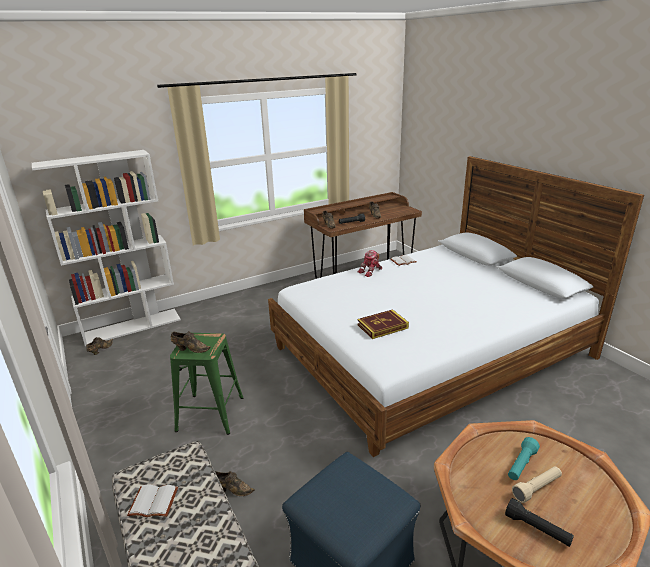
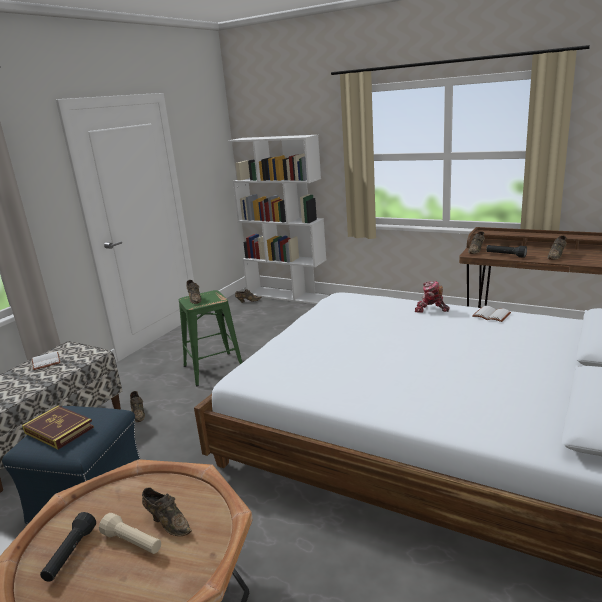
camera: 60 degrees right, 5 degrees down
(382, 326) = (312, 350): book -> book (59, 430)
(521, 465) = (167, 522): turquoise flashlight -> brown shoe

